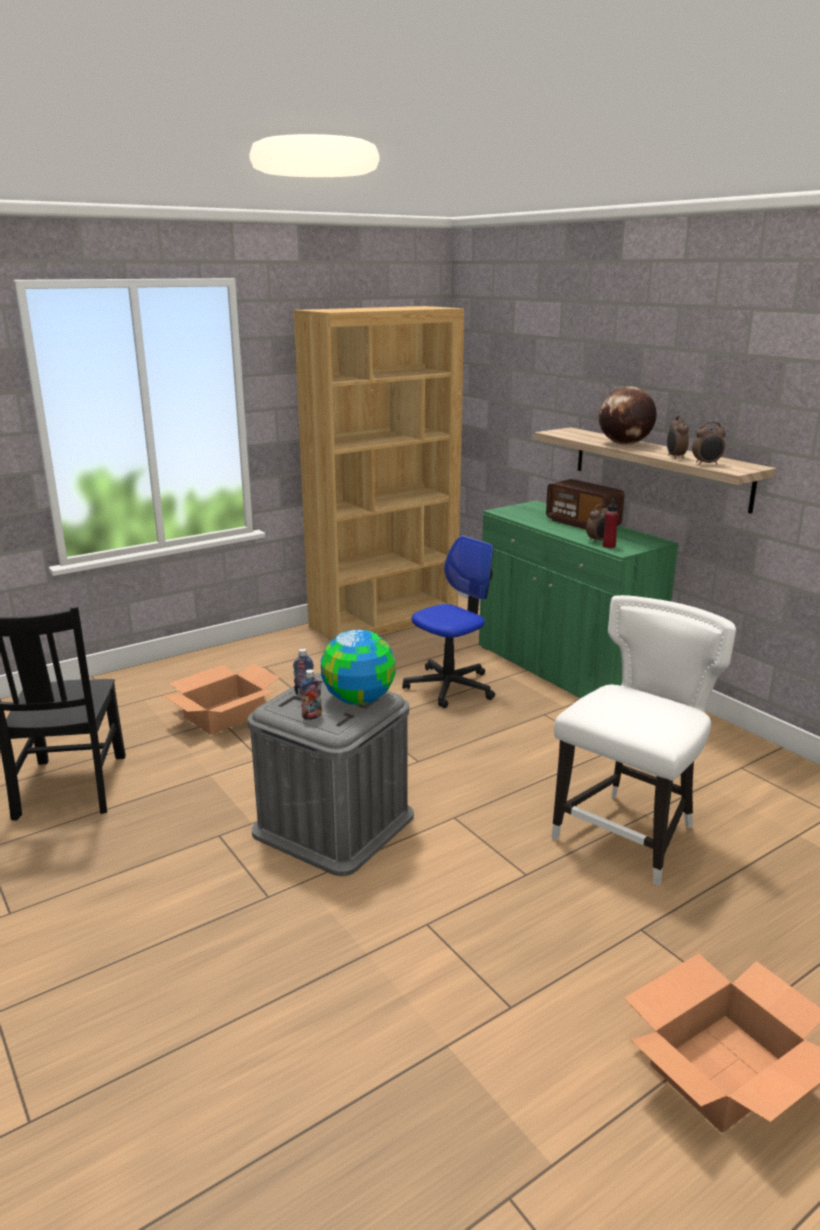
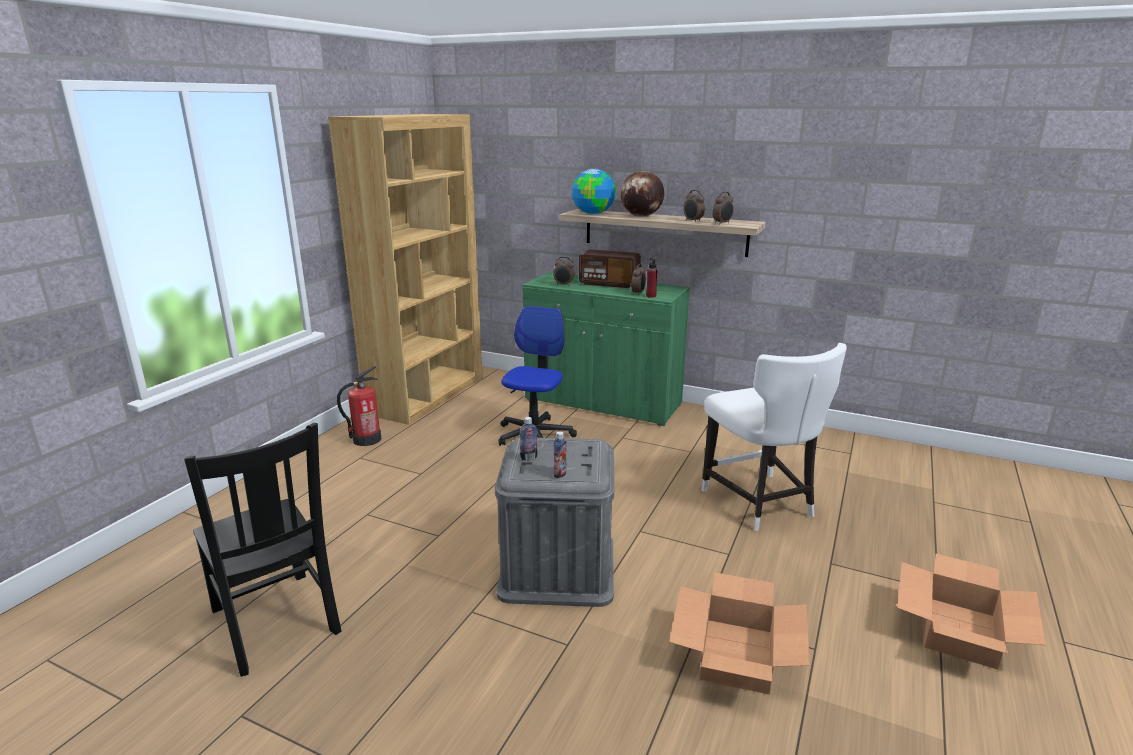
camera: 30 degrees left, 0 degrees up
(224, 715) = (365, 508): cardboard box -> cardboard box (736, 655)
(287, 651) = (366, 439): none -> fire extinguisher
(359, 699) = (578, 450): globe -> globe (593, 213)
(527, 518) = (563, 285): none -> alarm clock
(629, 834) = (760, 503): white chair -> white chair turned 150 degrees clockwise

